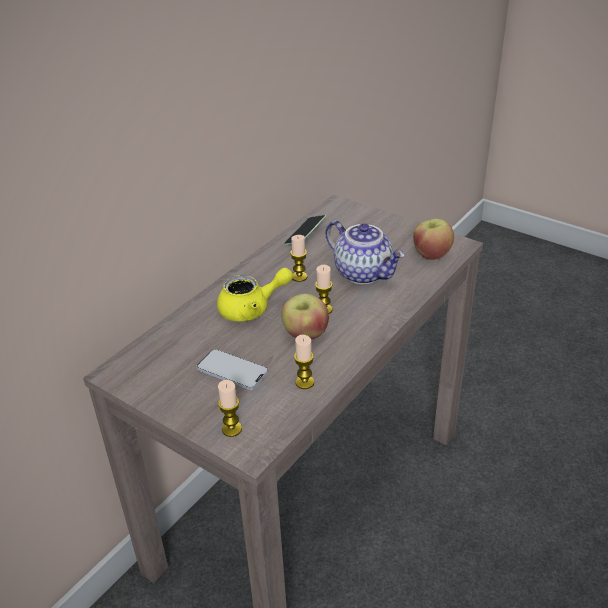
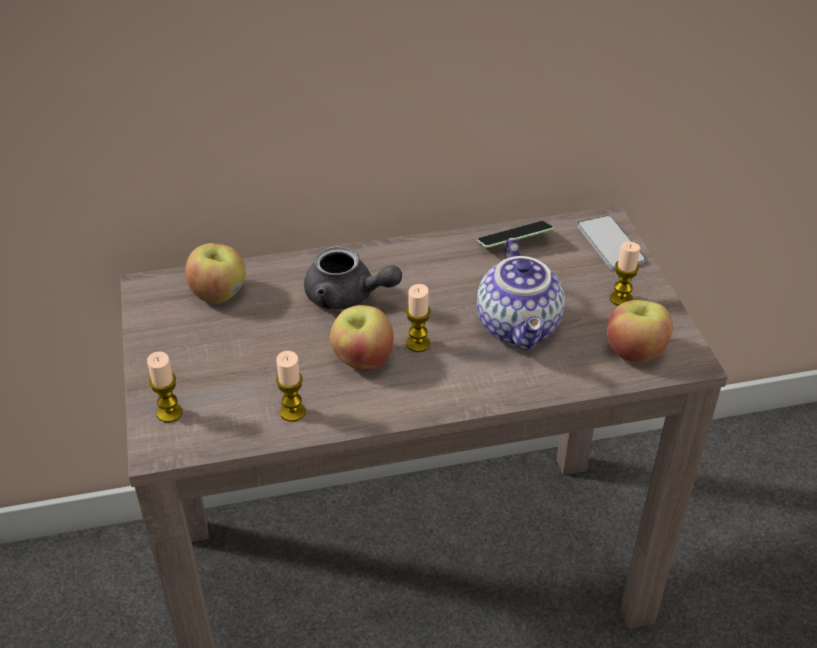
camera: 40 degrees right, 5 degrees up
(169, 350) = (219, 294): none -> apple
(232, 370) = (245, 353): phone -> phone (610, 244)
(252, 309) = (348, 297): yellow teapot -> grey teapot
(299, 277) = (443, 289): candle -> candle (621, 299)

